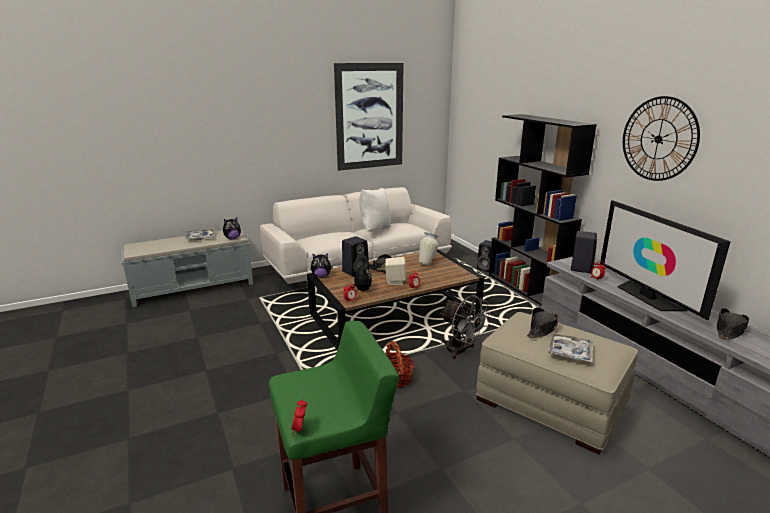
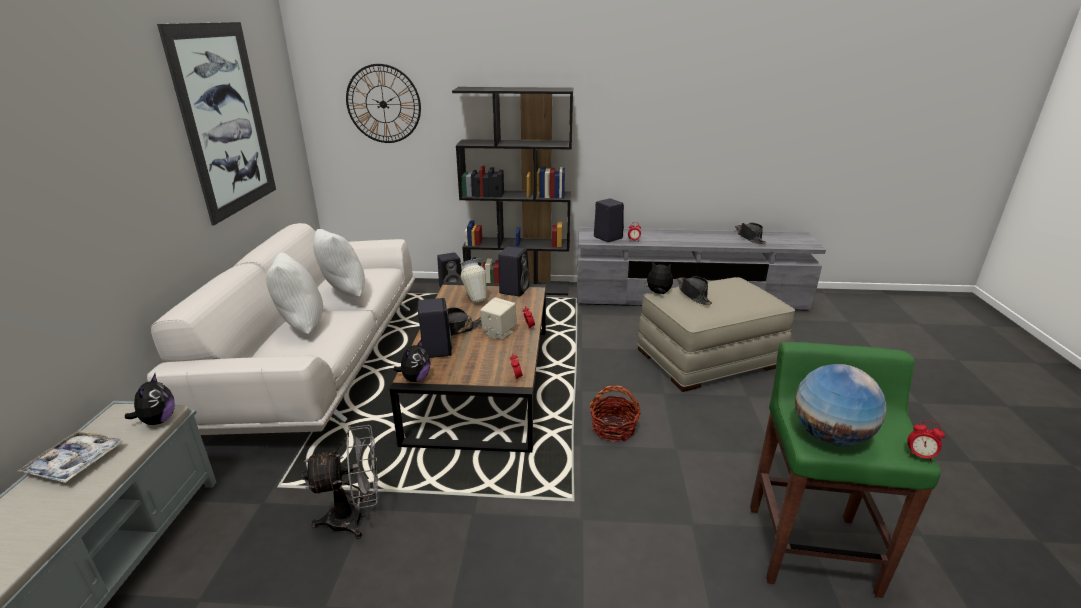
camera: 60 degrees left, 5 degrees up
(301, 385) = (829, 436): none -> globe
(331, 234) = (300, 326): none -> white pillow
(361, 290) = (495, 361): plush toy -> plush toy (658, 293)
(458, 270) = (514, 290): none -> black speaker
(461, 351) = (596, 368): grey fan -> grey fan (355, 518)
(570, 352) = (739, 299): tray -> none
(647, 297) = (681, 238): television -> none
(658, 139) = (645, 94): wall clock -> wall clock (383, 104)

